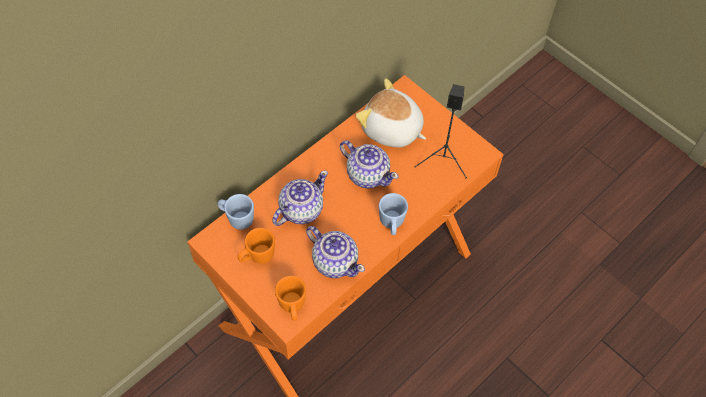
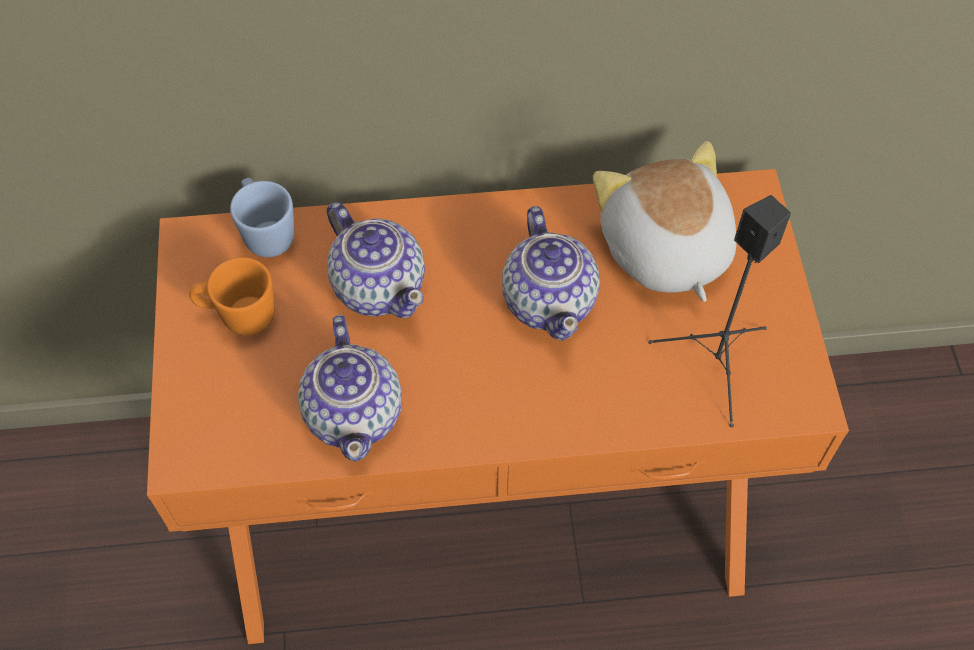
camera: 40 degrees right, 0 degrees up
(292, 307) = (214, 440): orange mug -> none
(300, 210) = (379, 285): teapot -> teapot turned 60 degrees clockwise
(391, 224) = (513, 416): blue mug -> none

